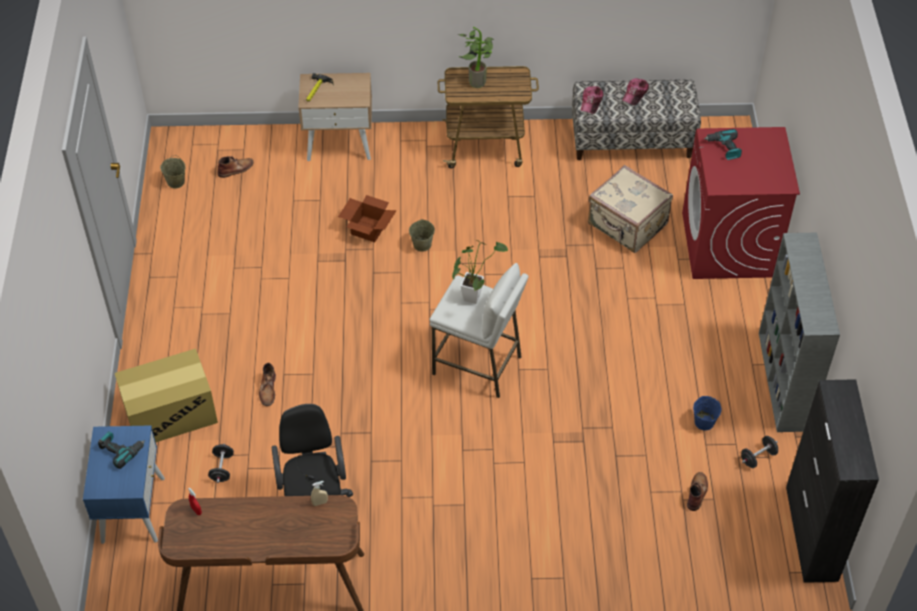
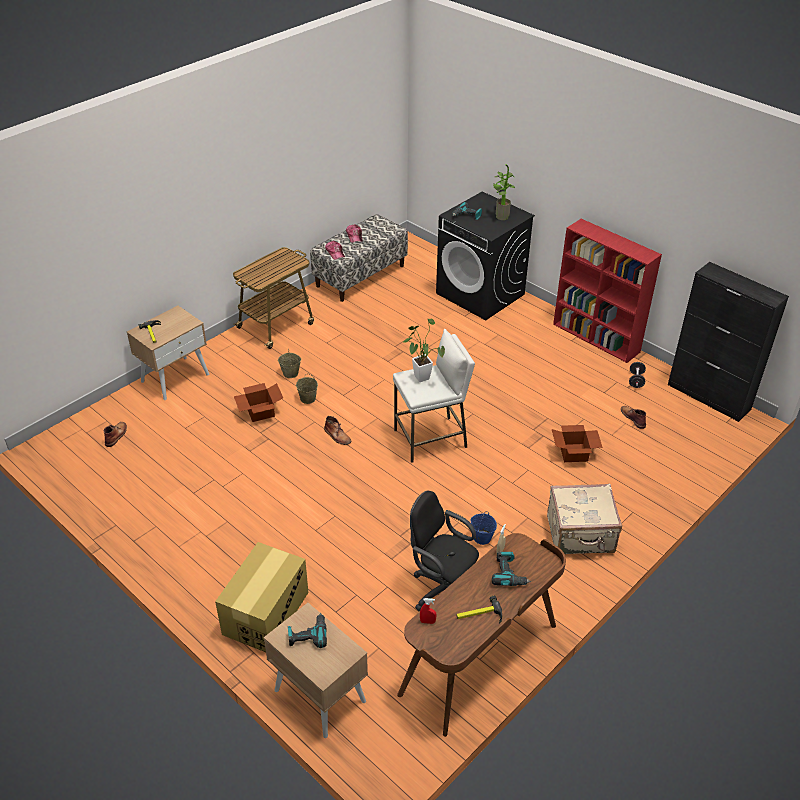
camera: 45 degrees left, 10 degrees down
(132, 509) = (319, 695): blue nightstand -> beige nightstand
(176, 182) = (77, 470): beige bucket -> beige bucket (291, 373)
(222, 468) = (350, 617): black dumbbell -> none
(237, 538) = (479, 615): none -> hammer
(268, 389) = (316, 546): brown boot -> brown boot (337, 436)
(301, 526) = (509, 574): none -> power drill
(477, 80) = (262, 269): potted plant -> potted plant (500, 216)
(588, 481) = (574, 453): none -> cardboard box
(627, 225) = (415, 316): beige suitcase -> beige suitcase (580, 535)
(704, 421) = (587, 382): blue bucket -> blue bucket (481, 537)
(728, 245) = (481, 294): red washing machine -> black washing machine
(783, 382) = (597, 338): grey bookcase -> red bookcase

